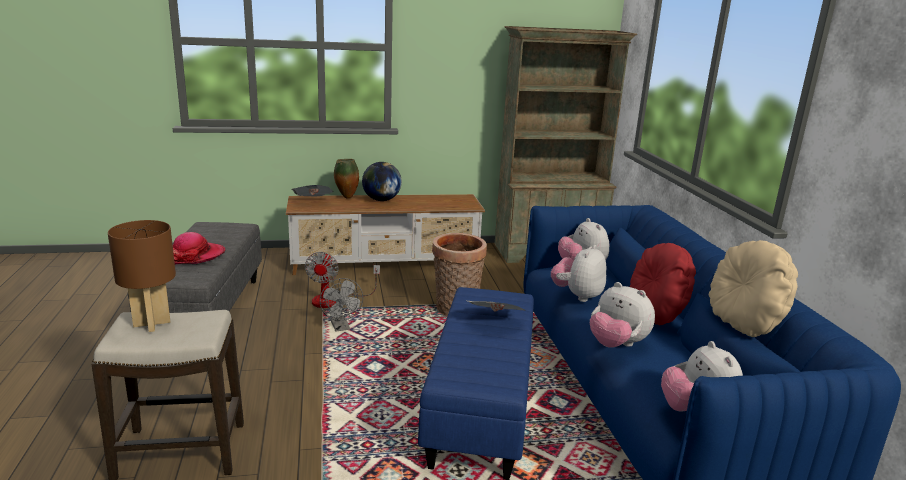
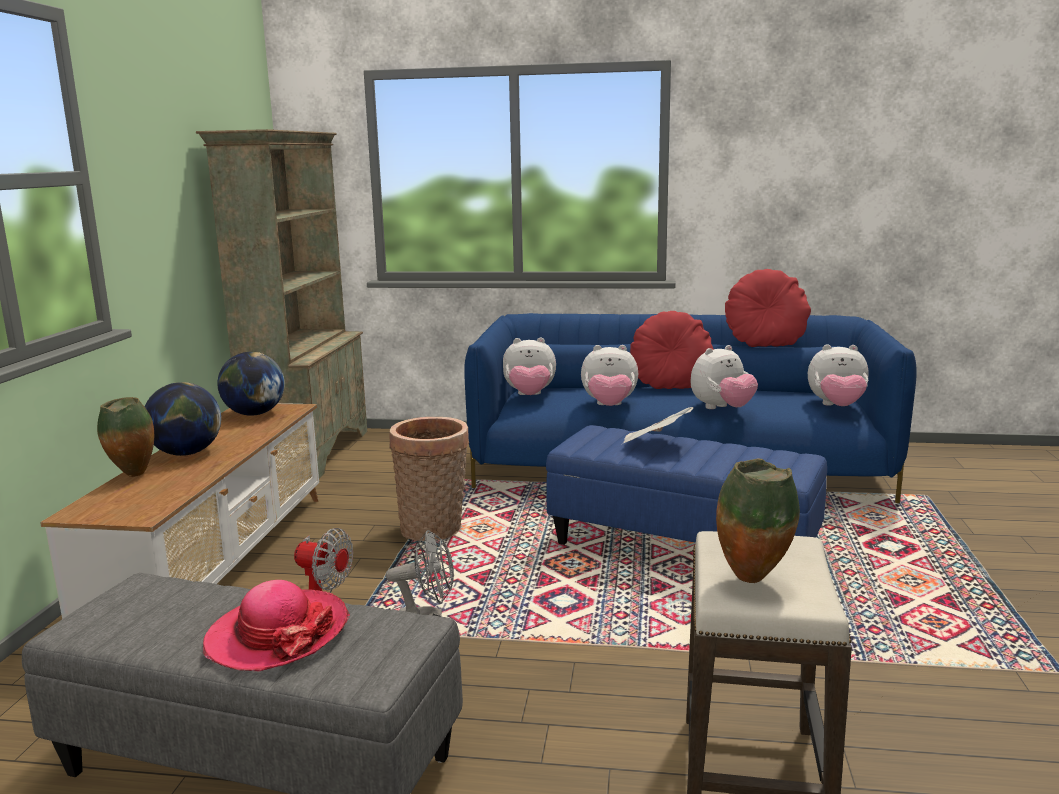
camera: 70 degrees left, 5 degrees down
(152, 324) = (753, 579): brown table lamp -> vase
(313, 202) = (120, 502): newspaper -> none
(454, 200) = (254, 414): none -> globe
(577, 296) = (609, 406): plush toy -> plush toy turned 45 degrees counterclockwise
(743, 325) = (765, 345): beige pillow -> red pillow

